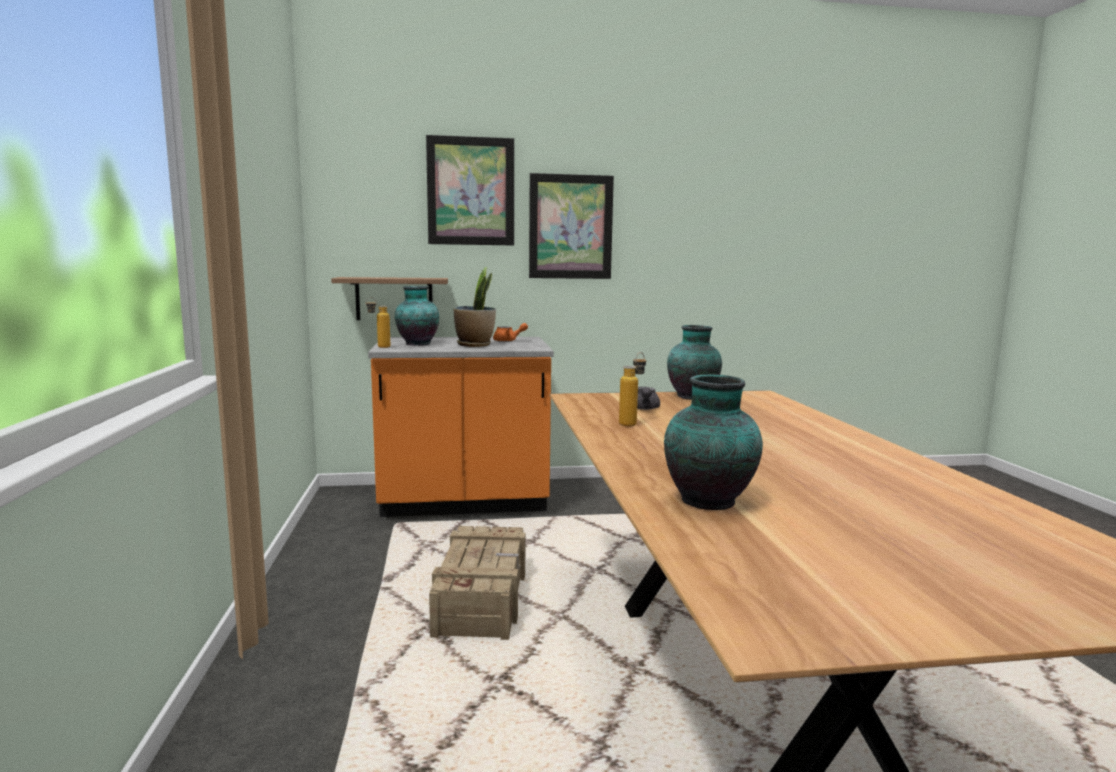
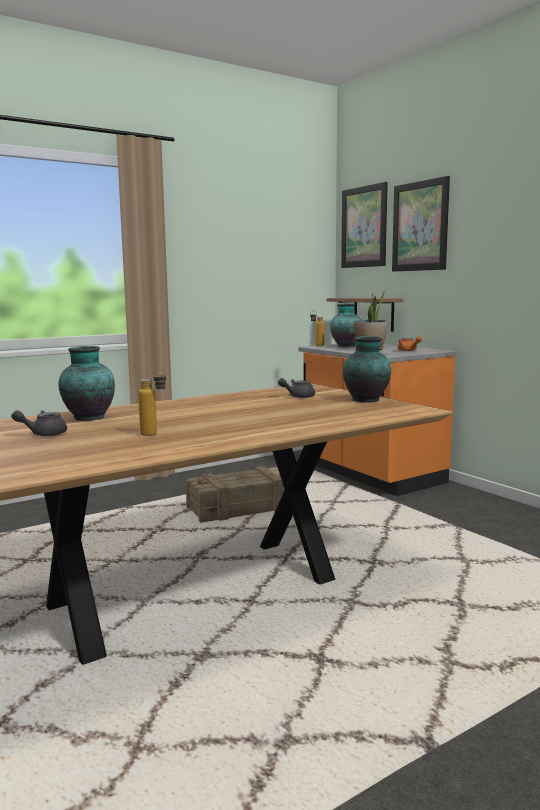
camera: 65 degrees right, 0 degrees up
(570, 227) = (489, 249): picture -> picture (364, 227)
(632, 423) = (248, 398): bottle -> bottle (155, 434)
(837, 537) = (43, 434): none -> grey teapot

